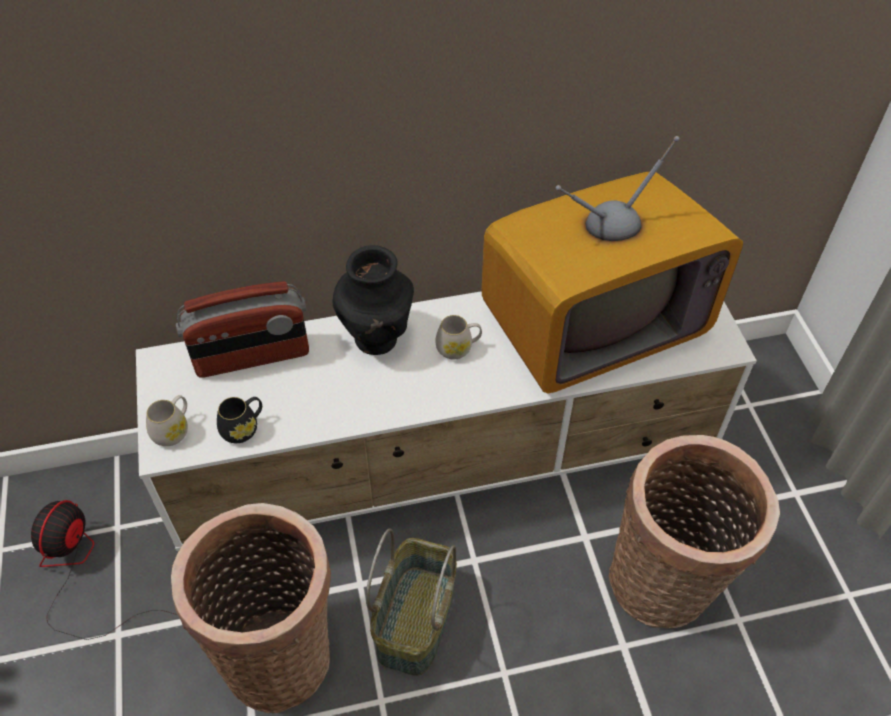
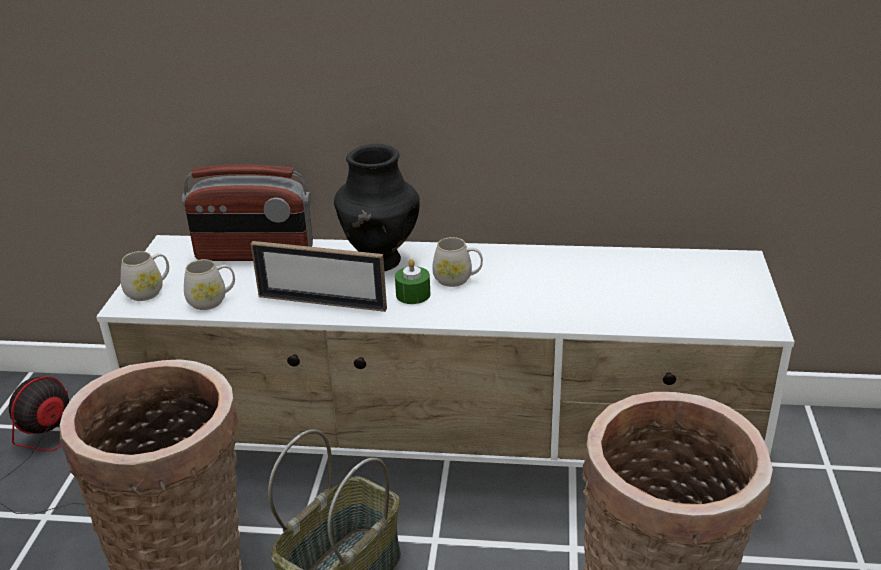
camera: 20 degrees right, 20 degrees down
(243, 428) = (212, 300): black mug -> white mug
(349, 406) = (322, 302): none -> picture frame
(427, 377) = (413, 294): none -> green candle
(593, 325) = (612, 285): television -> none

